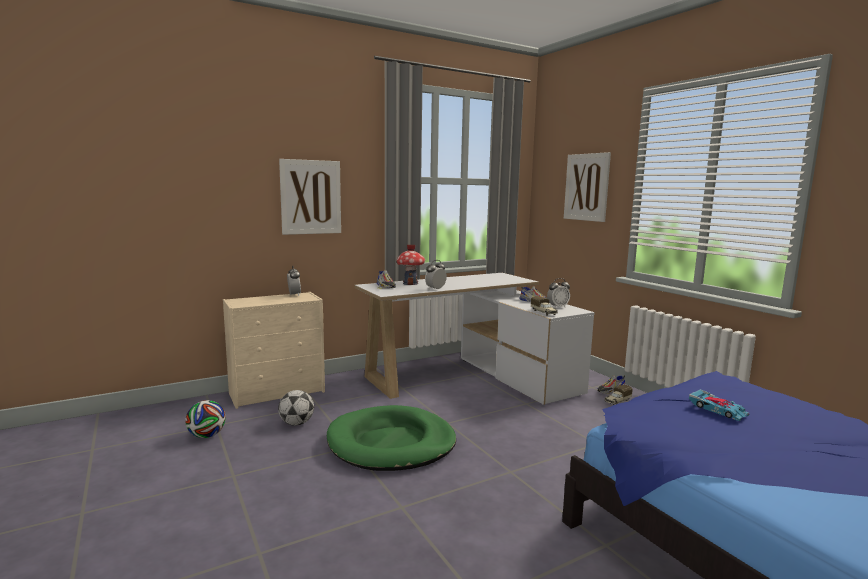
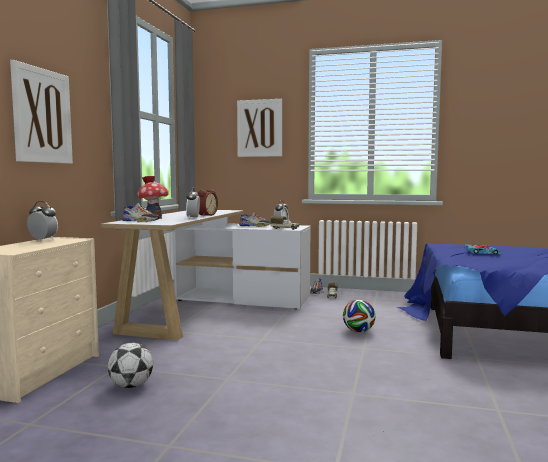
camera: 45 degrees left, 5 degrees down
(207, 436) = (43, 436): football -> football (358, 331)
(391, 443) = (253, 365): green dog bed -> none
(466, 285) = (205, 215): none -> alarm clock

